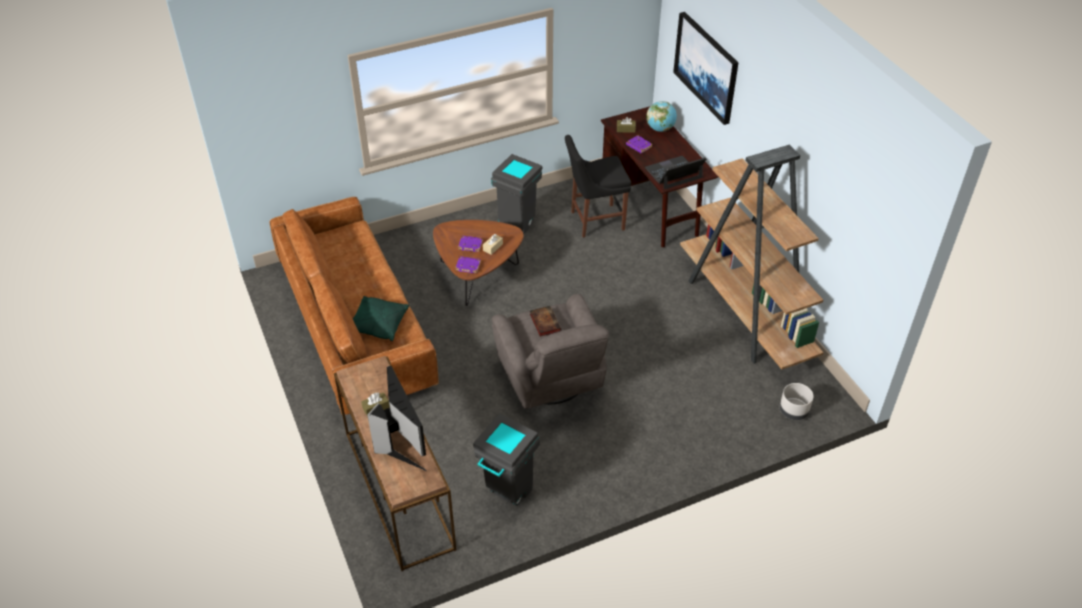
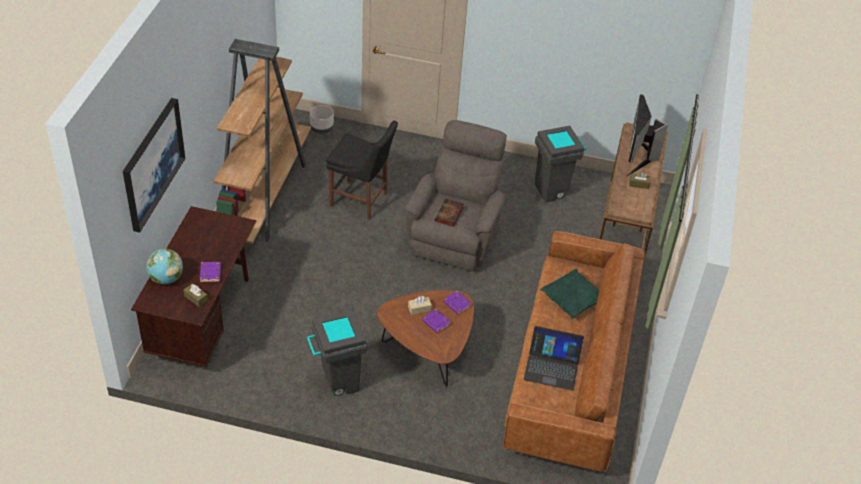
camera: 145 degrees left, 0 degrees up
(594, 221) = (269, 340): black chair -> black chair (361, 201)
(674, 173) = (221, 230): laptop -> laptop (552, 367)

